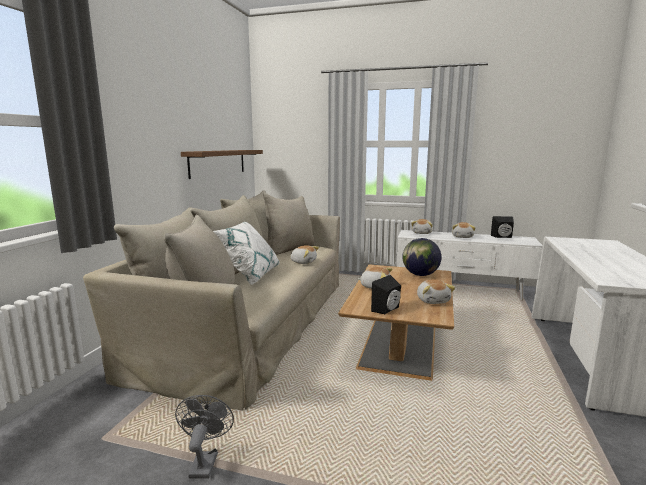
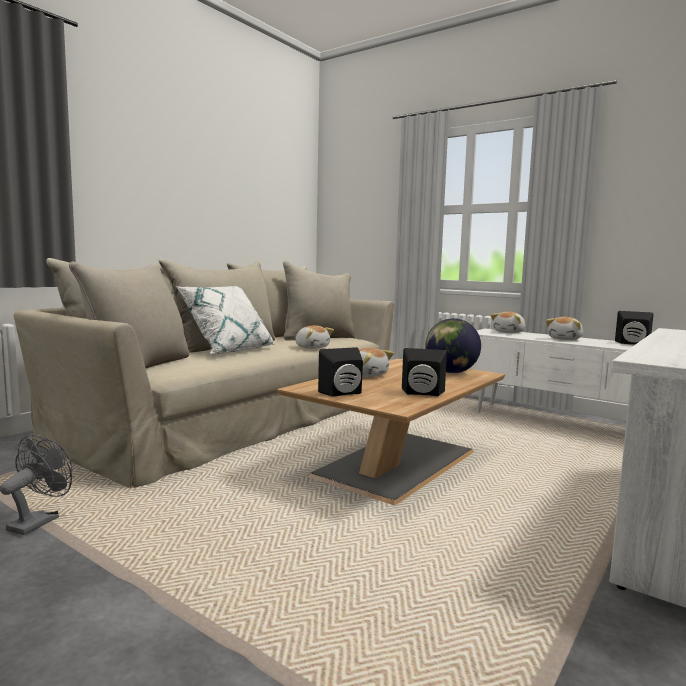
camera: 20 degrees right, 5 degrees down
(218, 162) = (253, 229): brown shelf -> none
(433, 300) = (422, 393): plush toy -> black speaker

